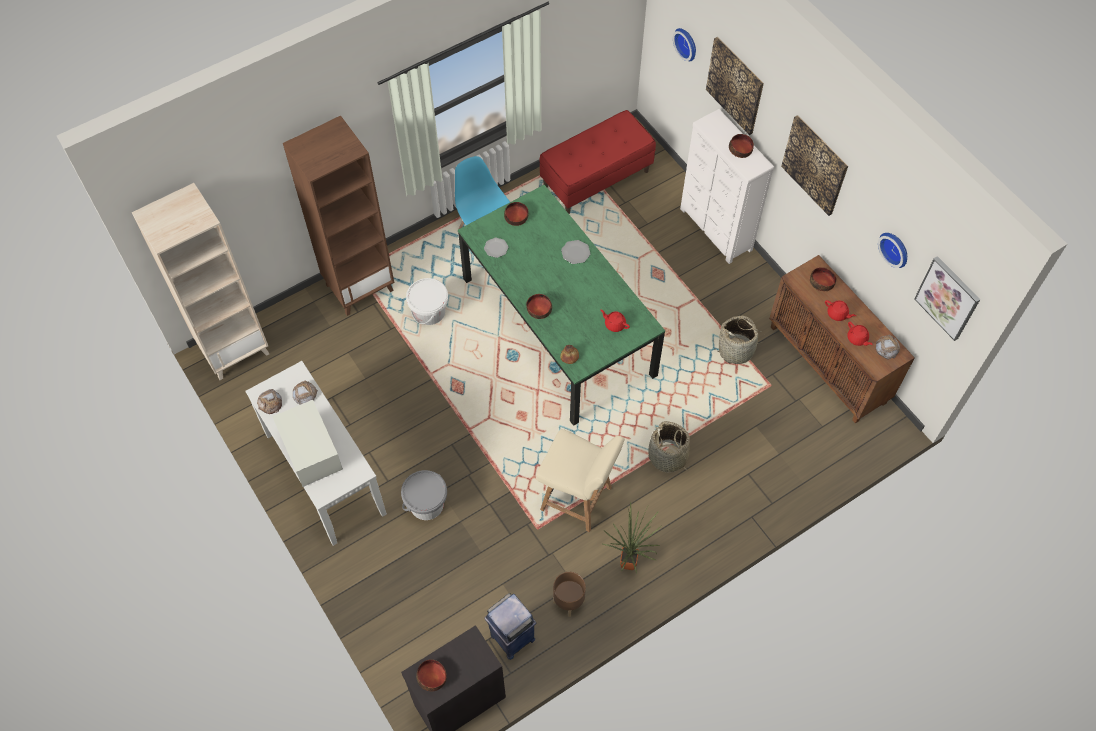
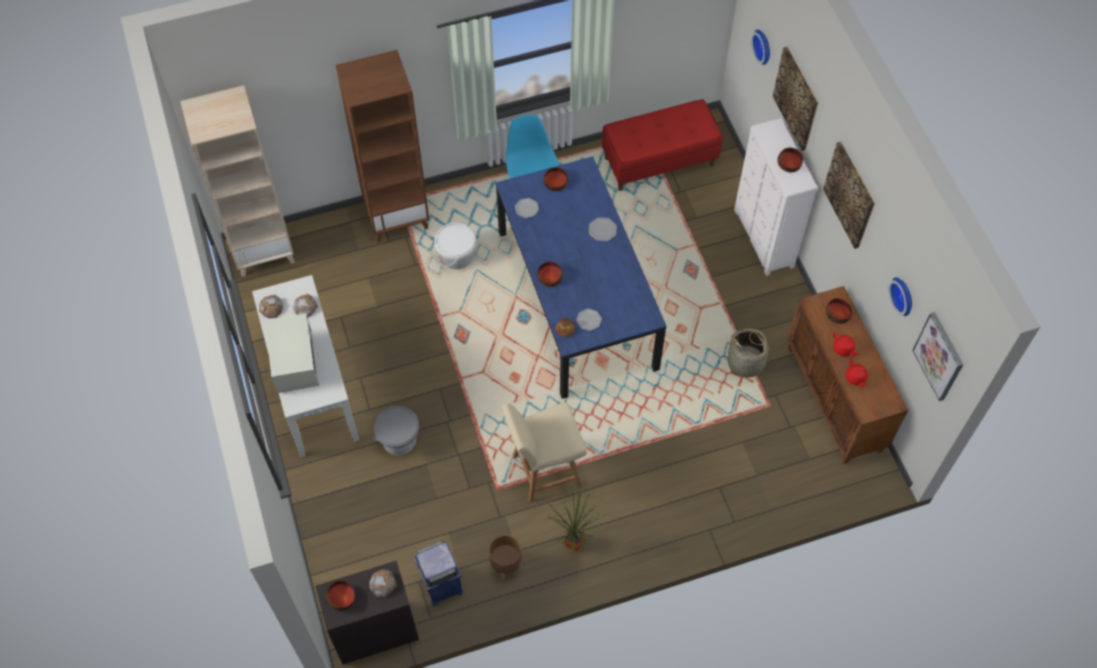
camera: 15 degrees right, 0 degrees up
(557, 326) = (576, 298): green dining table -> blue dining table
(577, 499) = (544, 471): beige chair -> beige chair turned 120 degrees clockwise
(589, 342) = (589, 320): none -> plate
(614, 324) = (618, 308): red teapot -> none
(668, 457) = (645, 451): basket -> none
(886, 348) = (882, 394): bread -> bread (382, 583)

